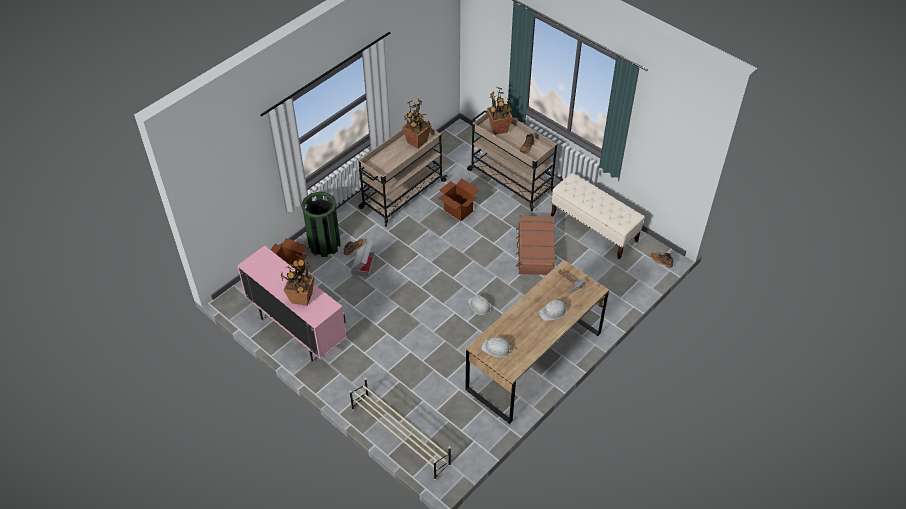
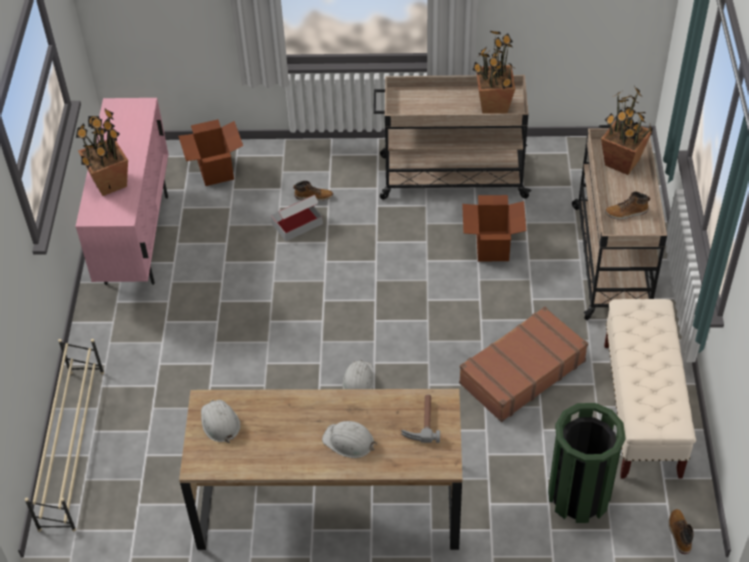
camera: 50 degrees right, 0 degrees up
(324, 245) = (289, 168): green trash can -> green trash can (578, 496)

